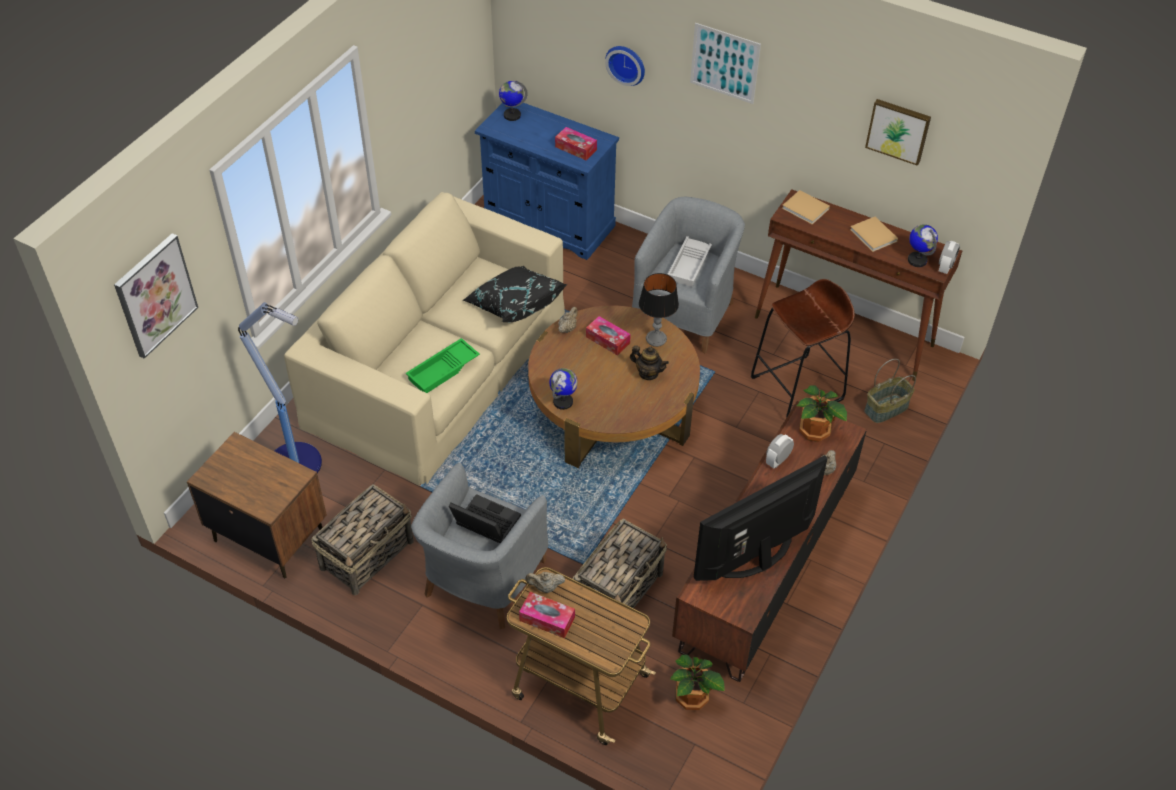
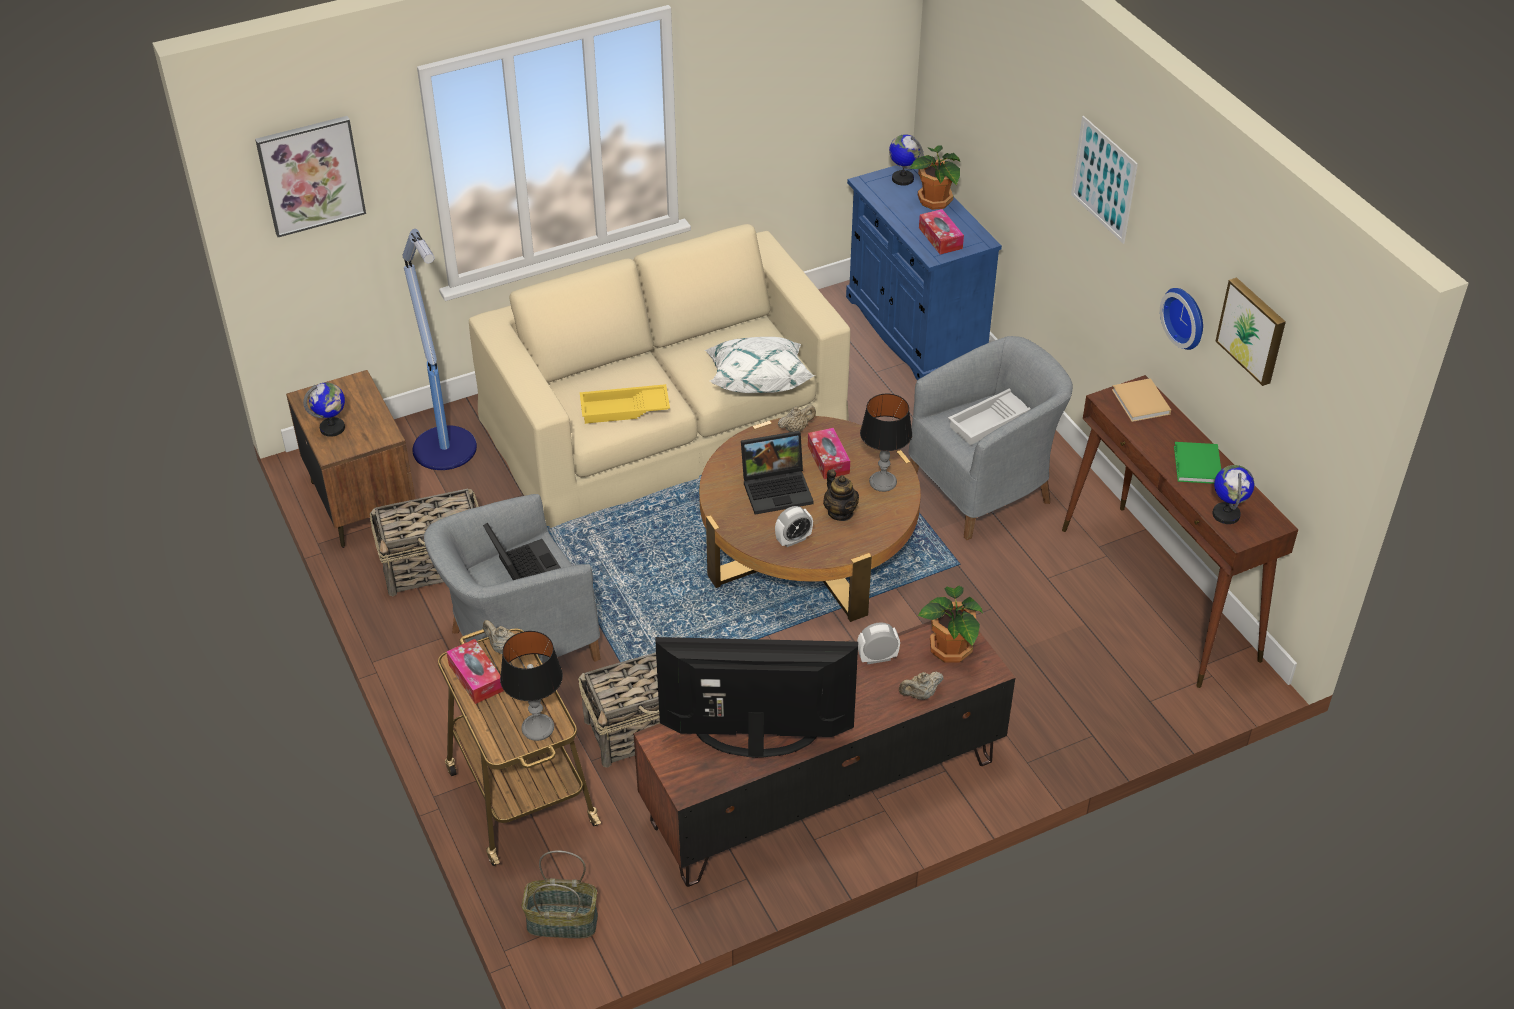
camera: 35 degrees right, 5 degrees down
(443, 371) = (624, 410): green tray -> yellow tray
(514, 305) = (757, 379): black pillow -> white pillow
(563, 402) = (722, 498): globe -> globe (332, 428)
(594, 376) = (778, 488): none -> laptop
(623, 630) = (538, 728): none -> table lamp
(627, 63) = (1021, 151): wall clock -> wall clock (1186, 317)
(692, 698) = (622, 873): potted plant -> potted plant (934, 201)
(797, 388) = (1041, 627): brown stool -> none
(874, 236) = (1197, 466): beige book -> green book
(886, 409) = (1131, 701): basket -> basket (561, 922)
(945, 267) = (1255, 537): alarm clock -> alarm clock (793, 540)

